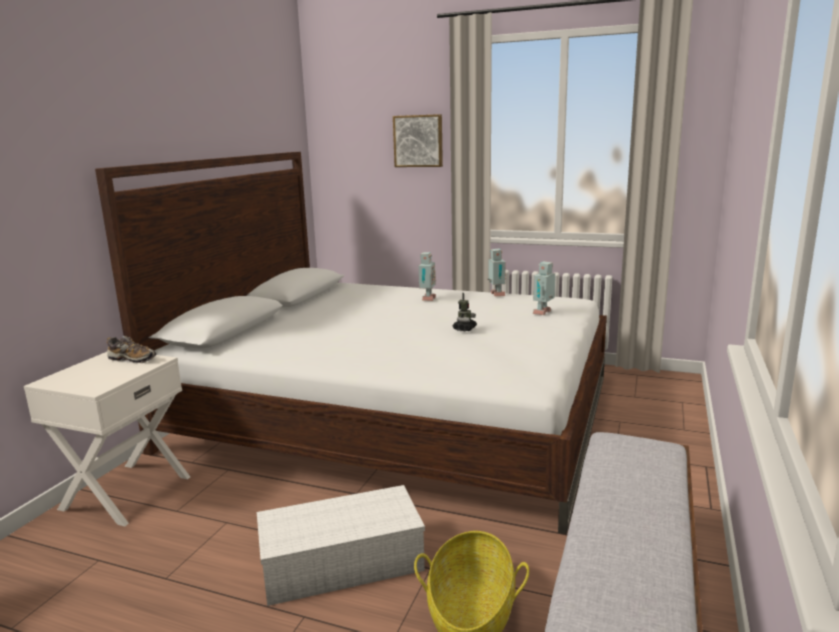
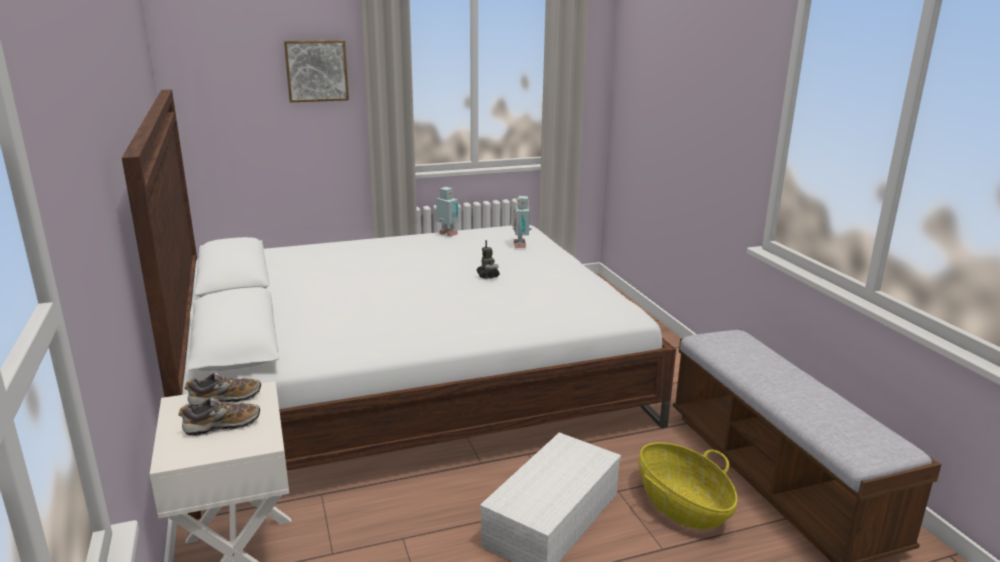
camera: 40 degrees left, 5 degrees up
(99, 373) = (222, 426): none -> shoe
(427, 299) = (392, 252): toy robot -> none

